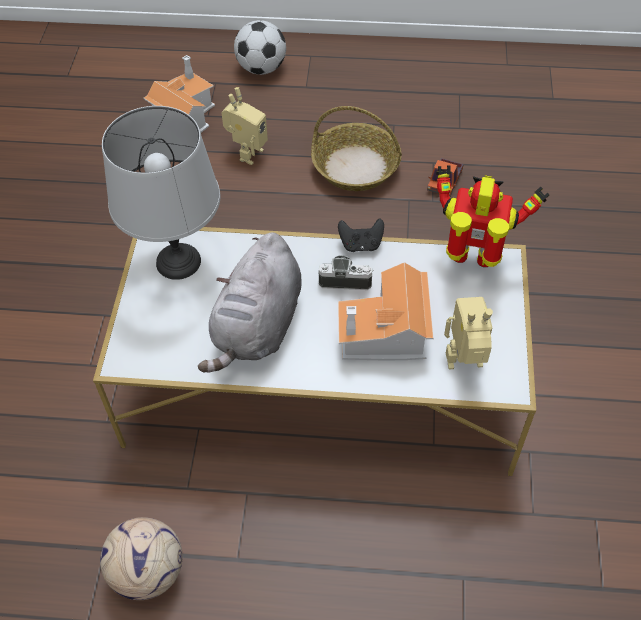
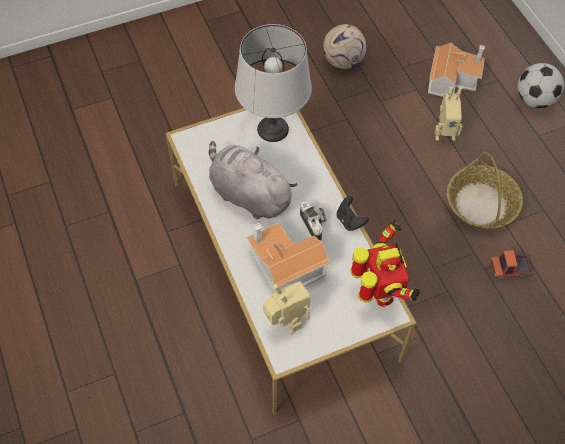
camera: 60 degrees right, 5 degrees up
(147, 572) = (106, 239): football -> football (342, 61)
(258, 328) = (248, 194): grey plush toy -> grey plush toy turned 45 degrees clockwise

